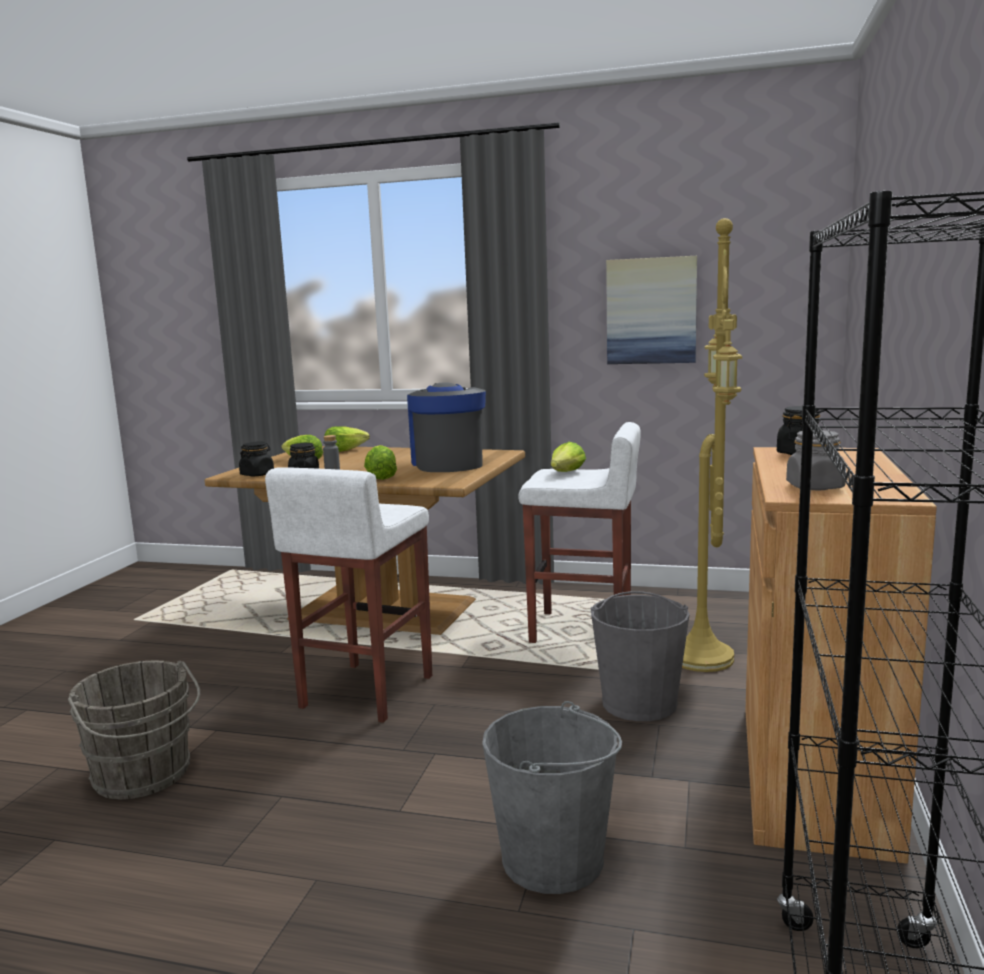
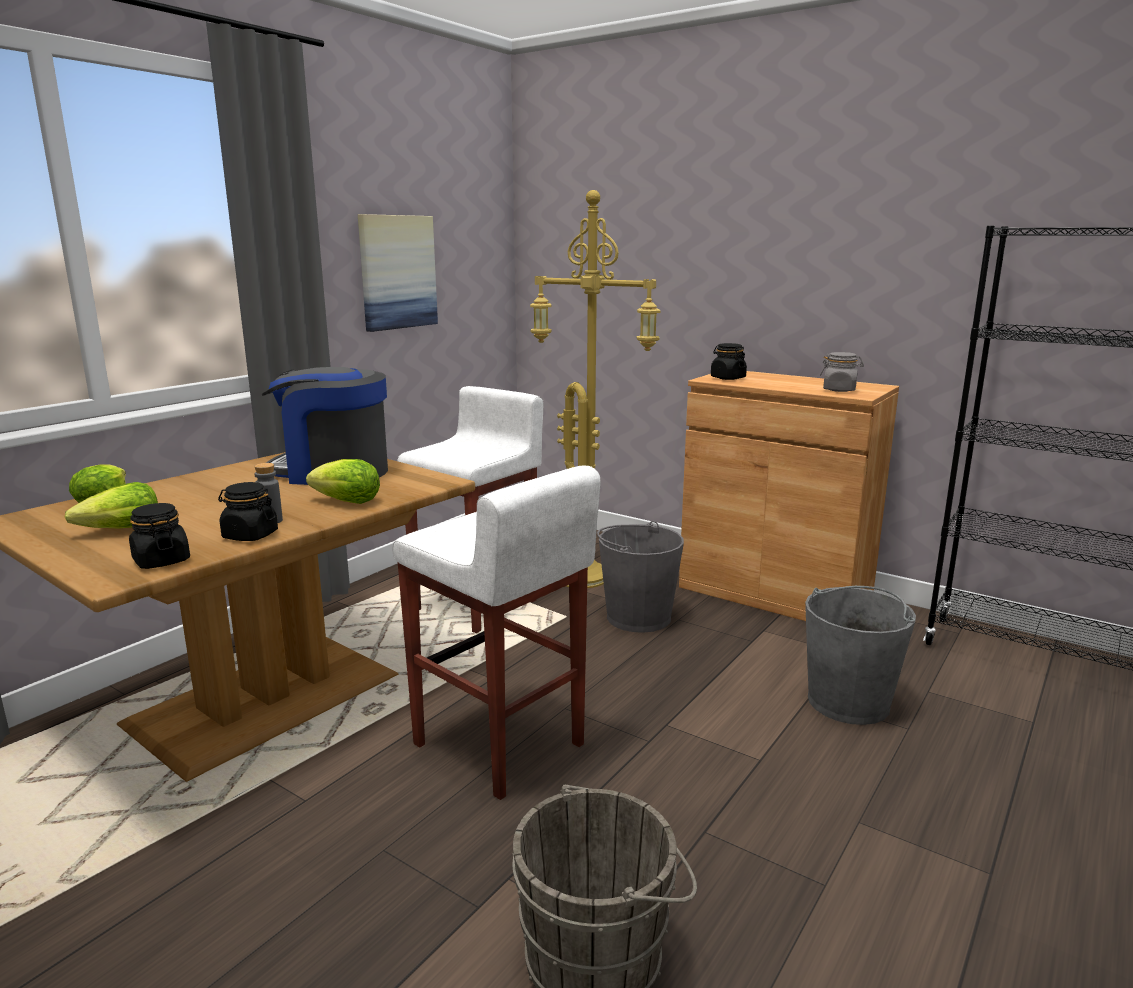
camera: 70 degrees left, 5 degrees up
(567, 473) = (443, 449): lettuce -> none

